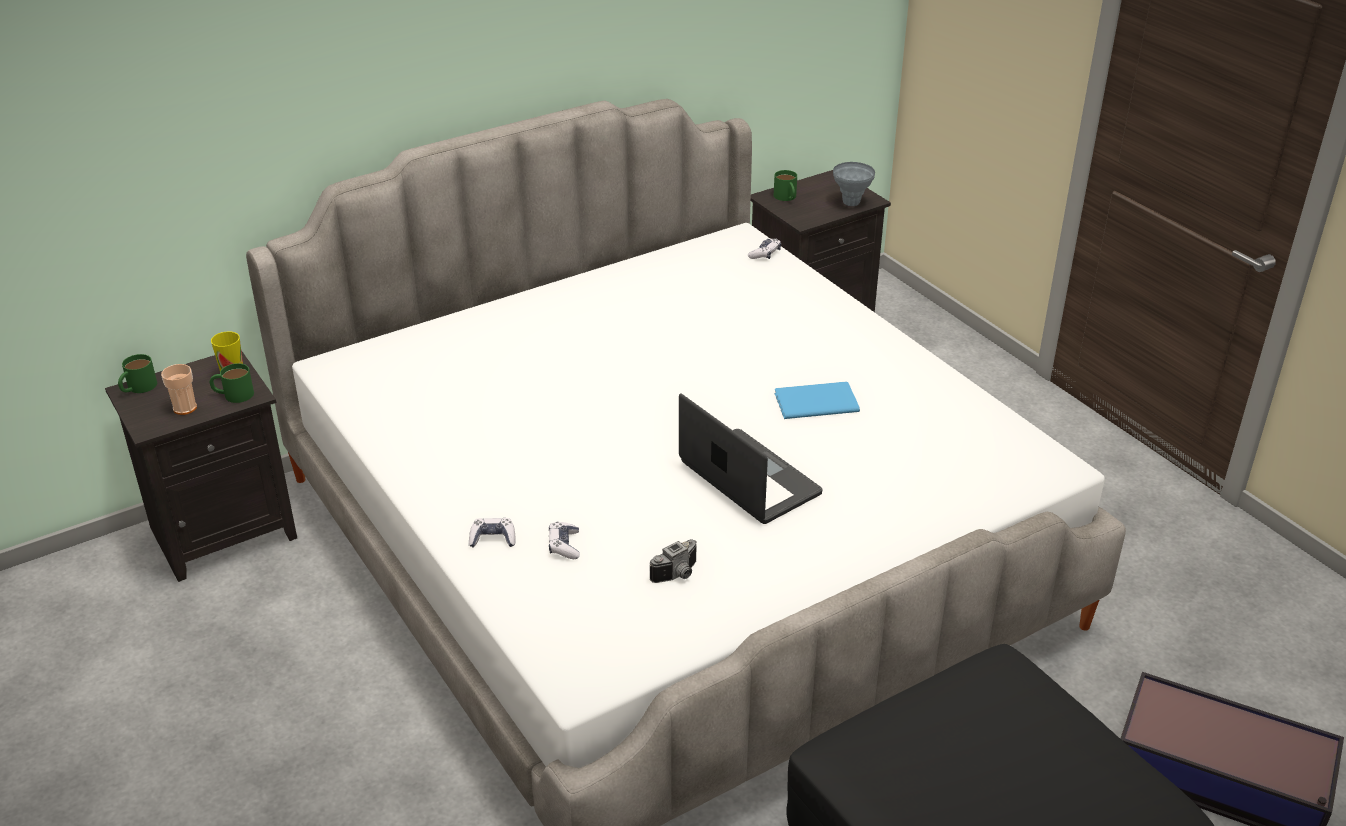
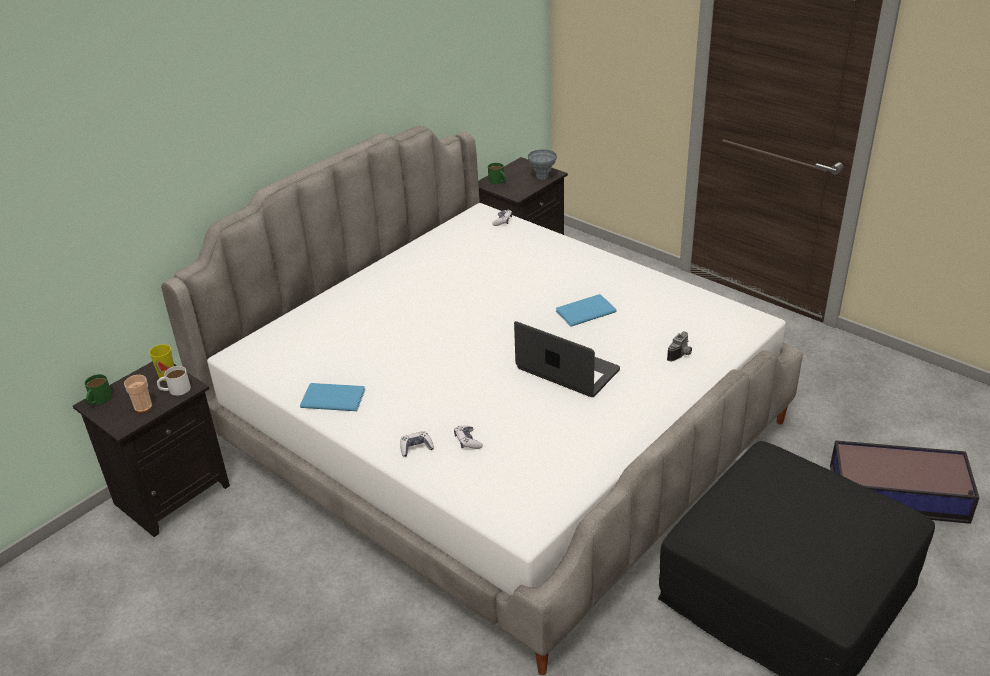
camera: 15 degrees left, 0 degrees up
(233, 394) = (175, 390): green mug -> white mug
(419, 447) = (332, 397): none -> blue book
(678, 575) = (553, 443): camera -> camera (681, 354)

